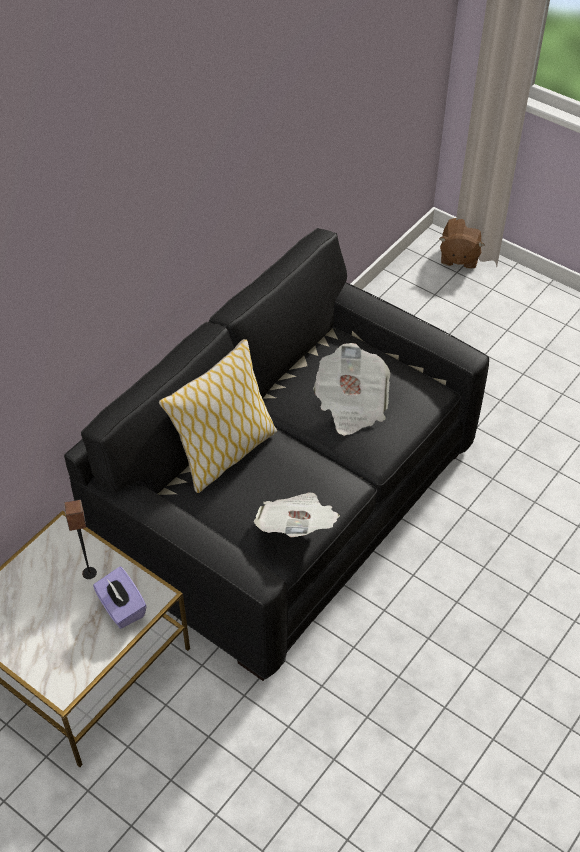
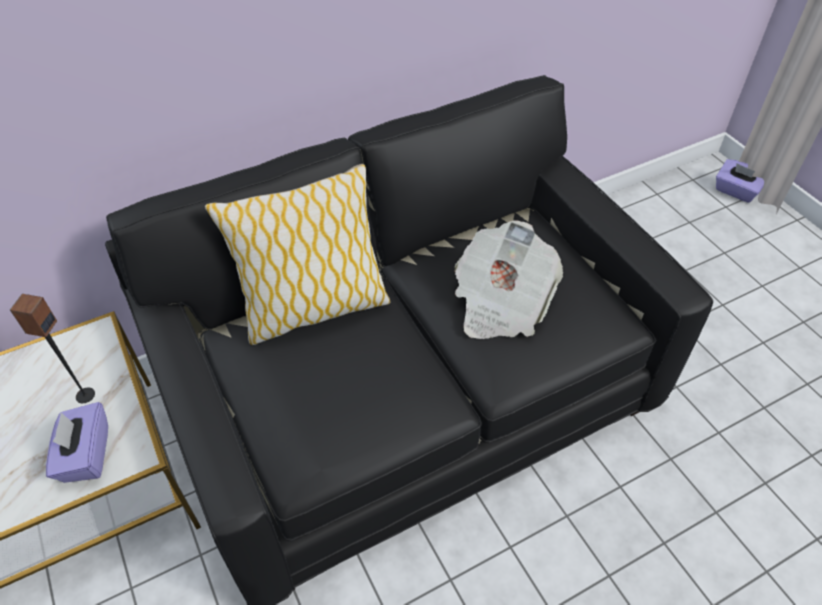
camera: 25 degrees right, 0 degrees up
(297, 527) = (340, 437): newspaper -> none
(459, 256) = (735, 191): brown plush toy -> purple tissue box

